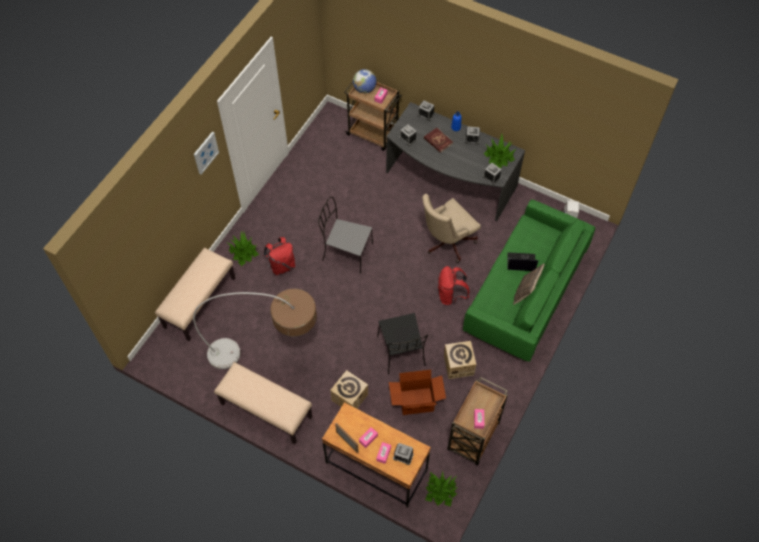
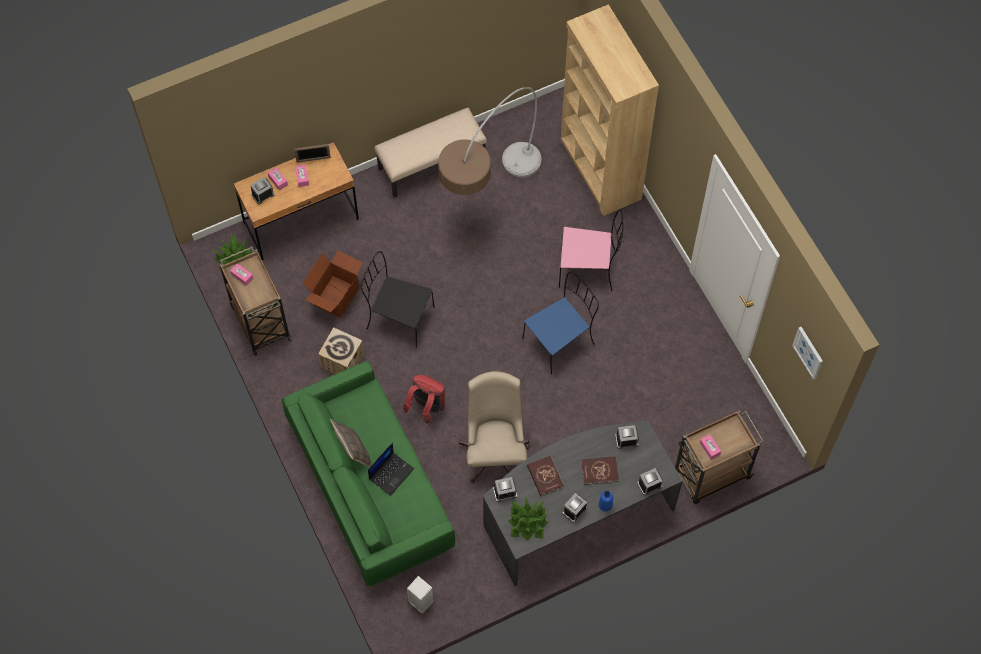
camera: 125 degrees right, 5 degrees up
(199, 302) = (600, 170): beige bench -> brown bookcase
(205, 152) = (687, 149): picture -> picture (808, 352)
(243, 252) = (634, 241): potted plant -> none
(282, 266) = (589, 268): red backpack -> pink chair
(346, 252) = (559, 340): grey chair -> blue chair
(350, 397) = (387, 241): cardboard box -> none
(364, 89) = (736, 439): globe -> none
(464, 164) = (545, 476): none -> red book

